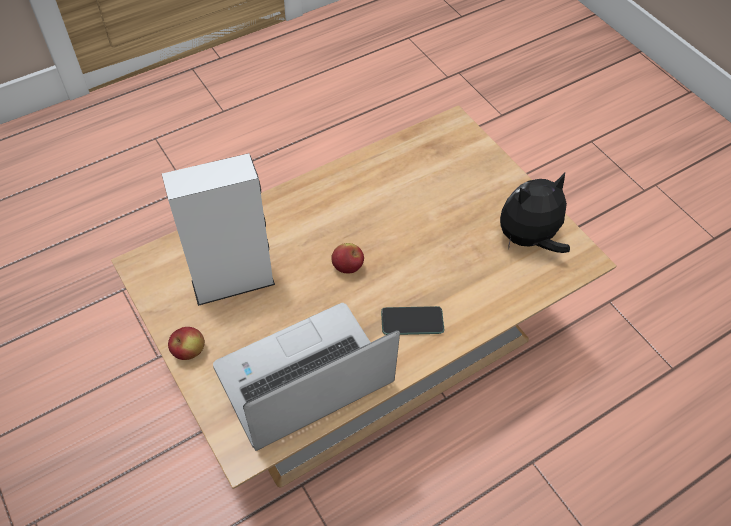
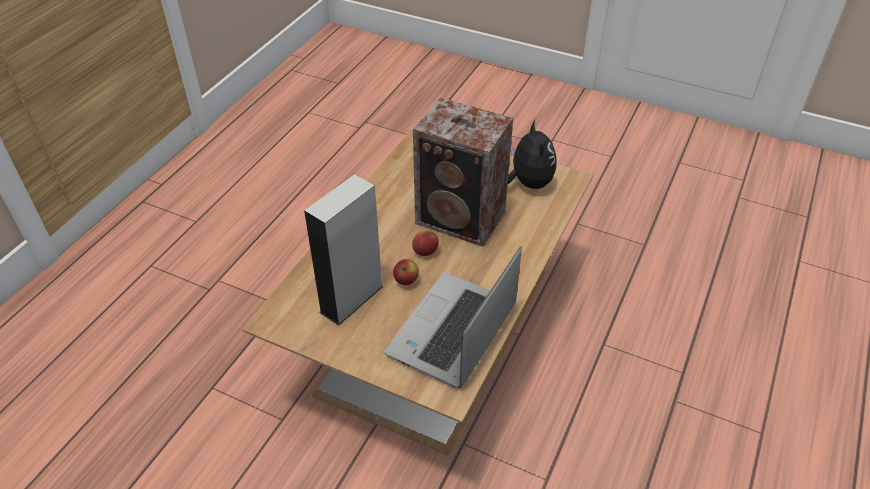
camera: 30 degrees left, 10 degrees down
(189, 351) = (357, 356): apple -> apple (406, 281)
(412, 321) = (496, 263): phone -> none
(417, 247) = (462, 219): none -> speaker
(528, 239) = (528, 183): plush toy -> plush toy turned 135 degrees clockwise

